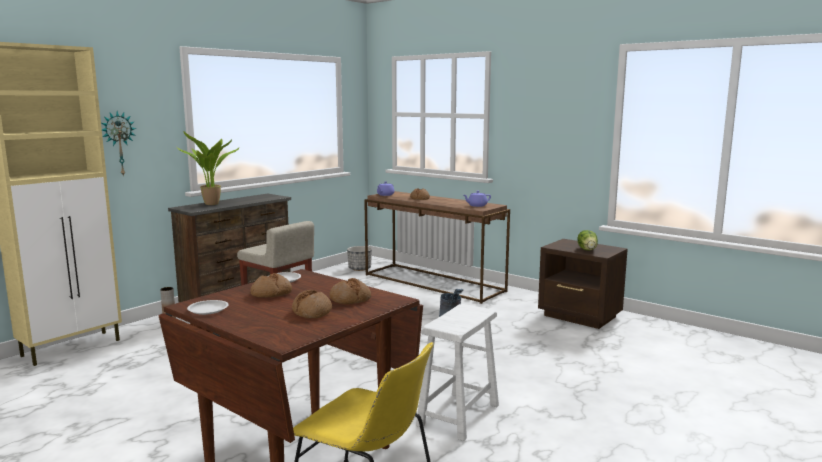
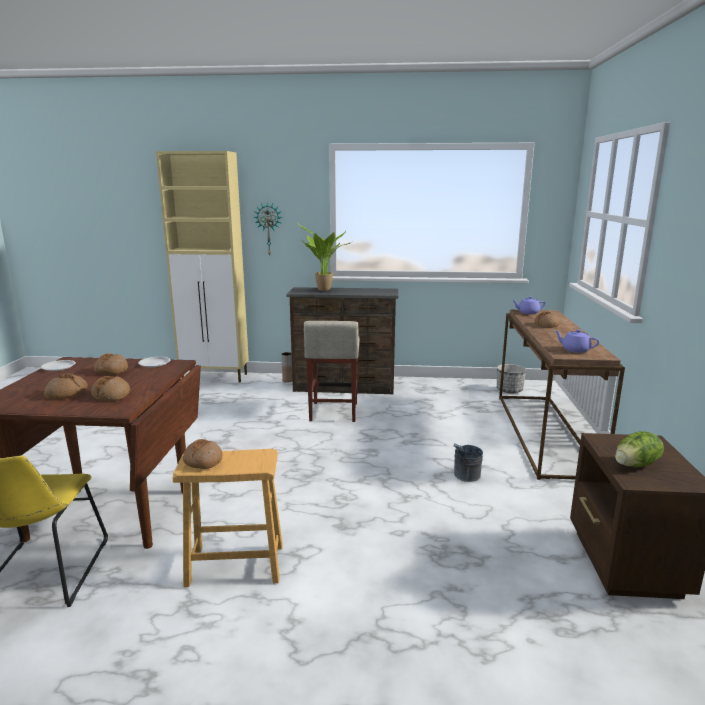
camera: 55 degrees right, 5 degrees up
(450, 324) = (202, 461): none -> bread
(458, 415) = (235, 564): white stool -> brown stool

